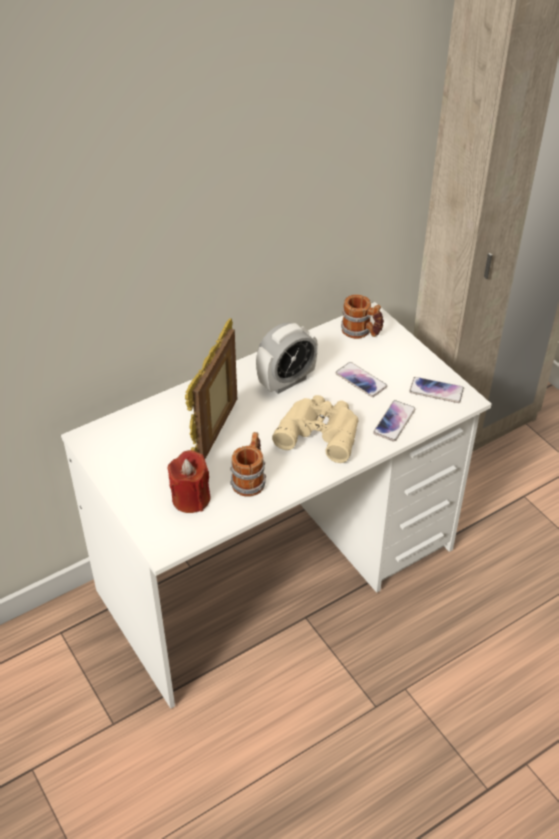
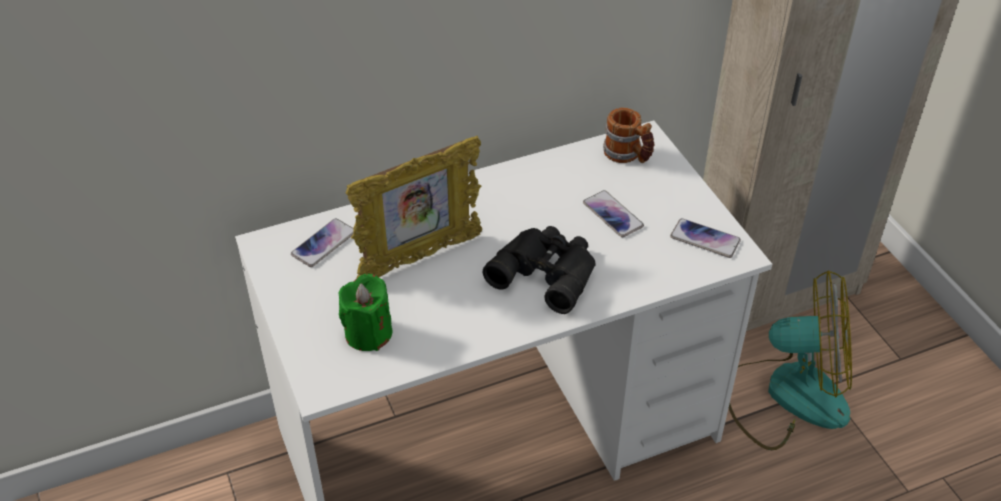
camera: 10 degrees right, 0 degrees up
(191, 498) = (368, 333): red candle -> green candle
(217, 433) = (419, 258): picture frame -> picture frame turned 150 degrees counterclockwise
(250, 478) = (446, 318): mug -> none
(286, 381) = (520, 205): alarm clock -> none
(320, 431) = (546, 271): beige binoculars -> black binoculars
(394, 421) = (642, 271): phone -> phone (324, 244)
(495, 506) = (786, 395): none -> fan

